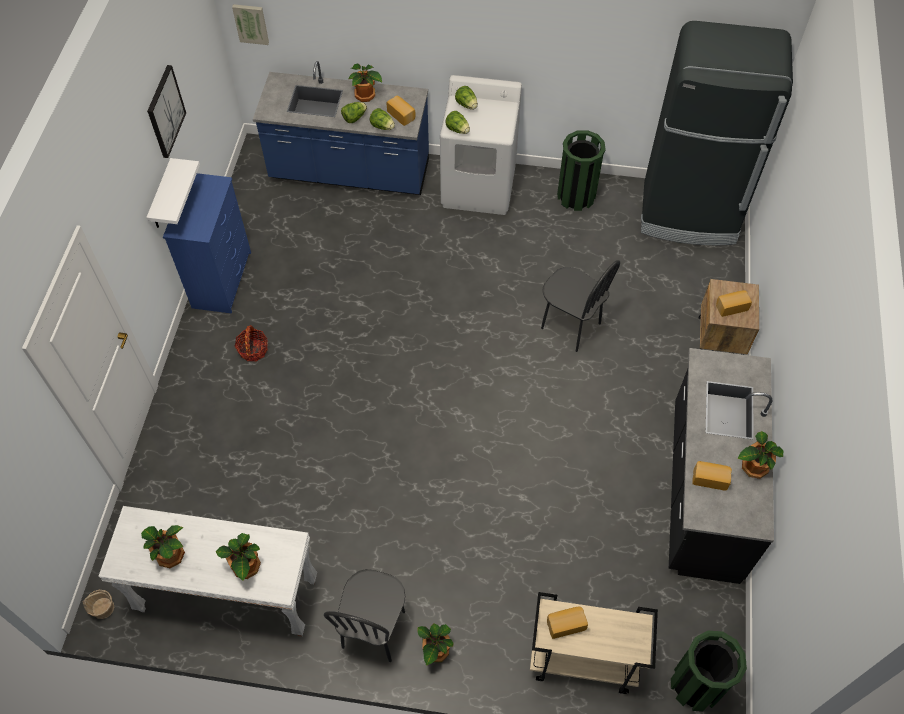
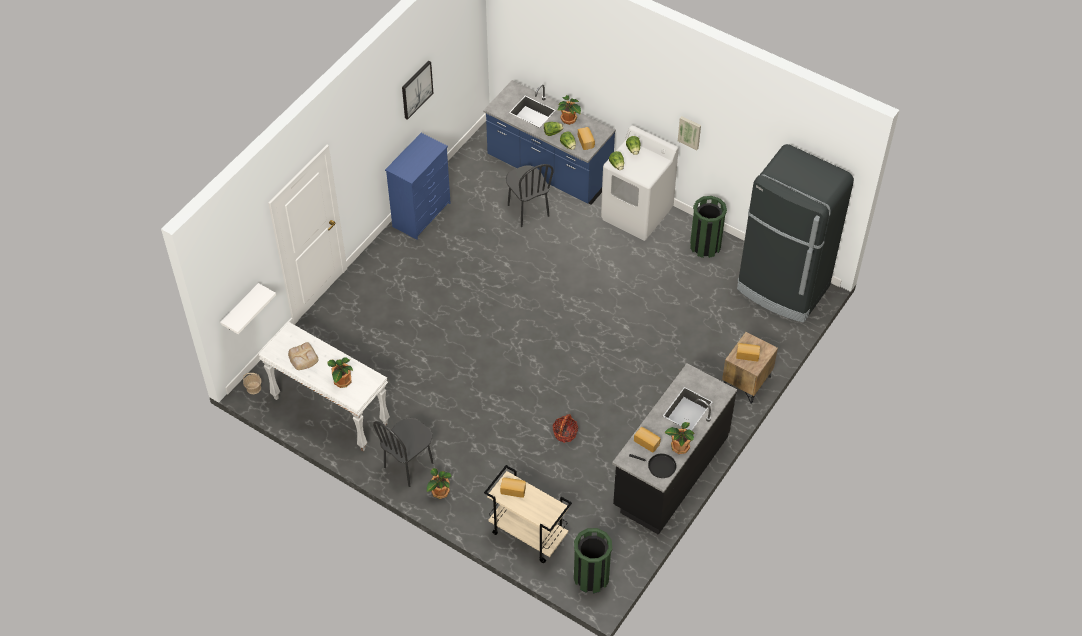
camera: 25 degrees right, 5 degrees down
(162, 196) = (394, 143): white shelf -> white shelf (241, 309)
(170, 554) = (303, 358): potted plant -> bread
(251, 23) = (507, 44): picture -> picture (690, 132)
(253, 350) = (419, 269): basket -> basket (565, 433)
(570, 326) = (645, 333): black chair -> black chair (528, 211)
(746, 507) = (659, 466): none -> black frying pan

